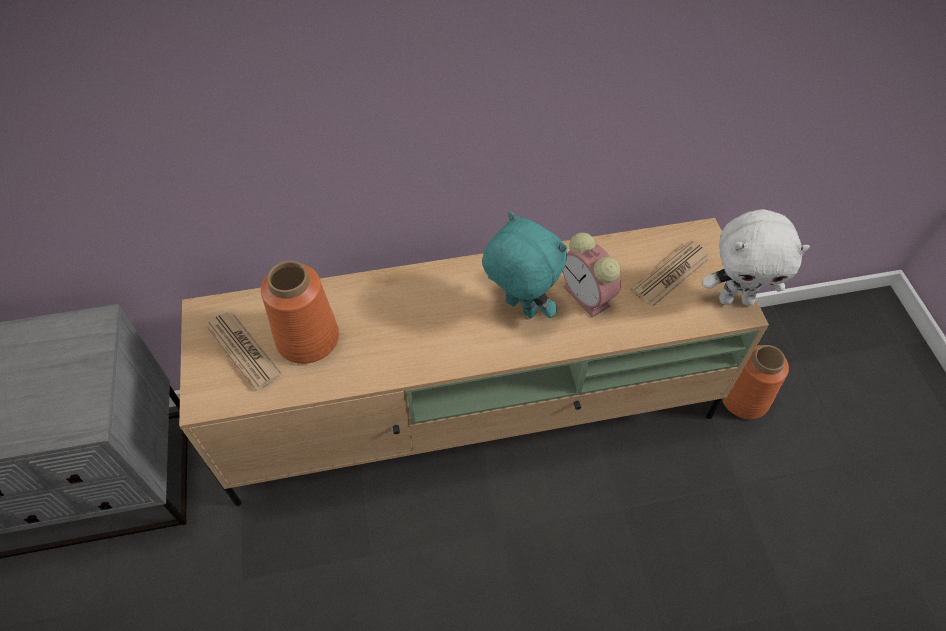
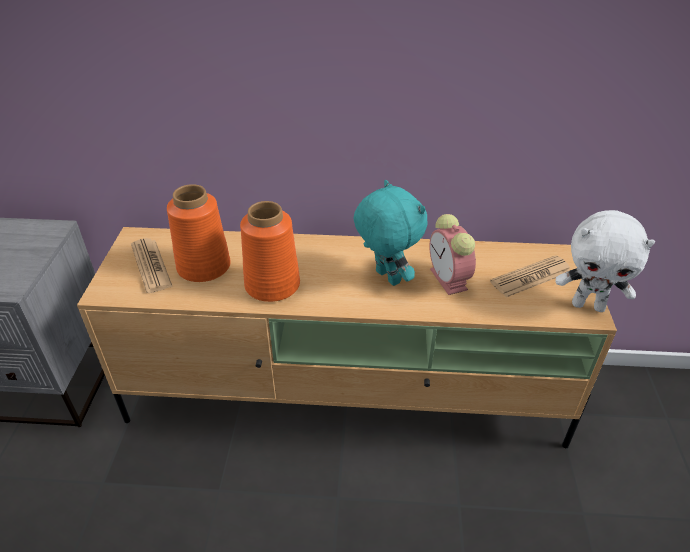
camera: 15 degrees right, 15 degrees down
(744, 398) = (604, 437): orange vase -> orange vase (273, 284)

